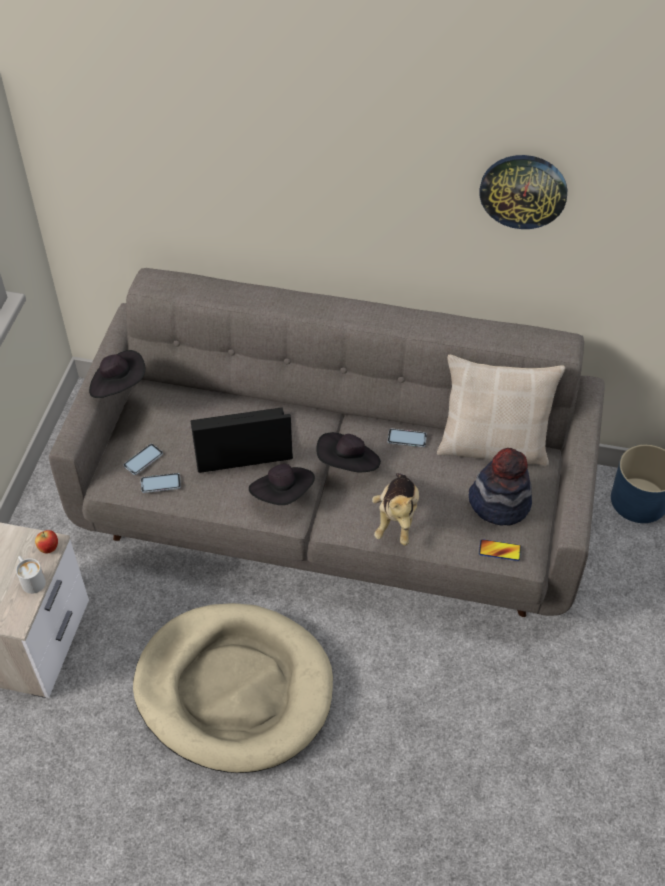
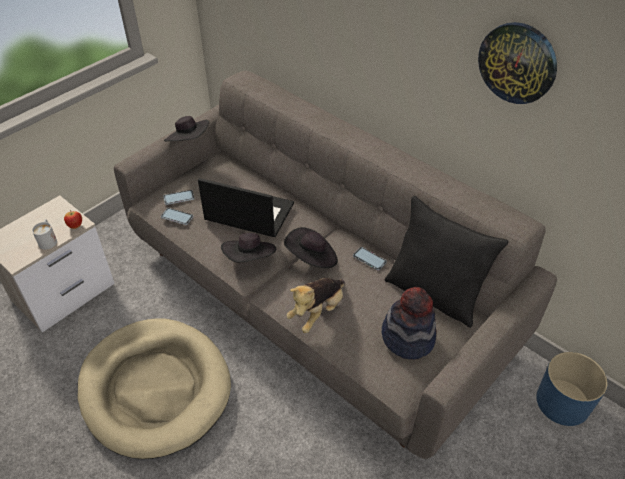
camera: 30 degrees right, 5 degrees down
(493, 446) = (434, 293): beige pillow -> black pillow
(499, 550) = (382, 375): phone -> none

